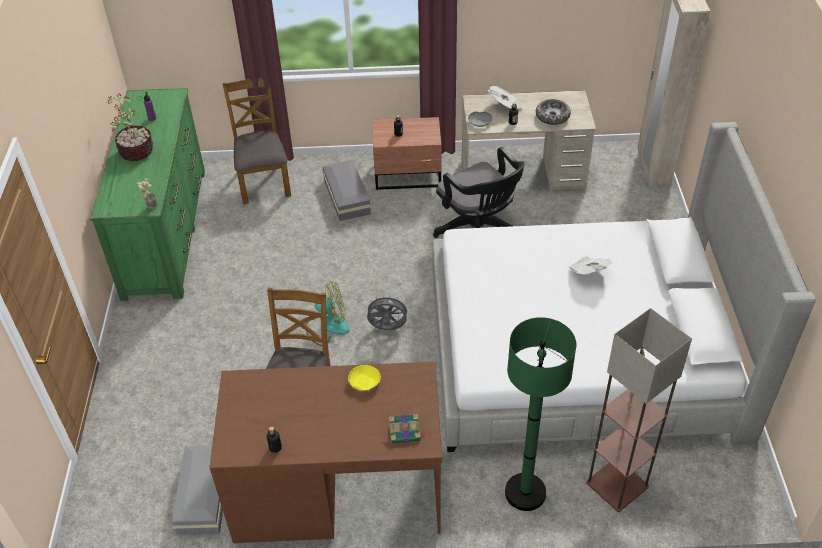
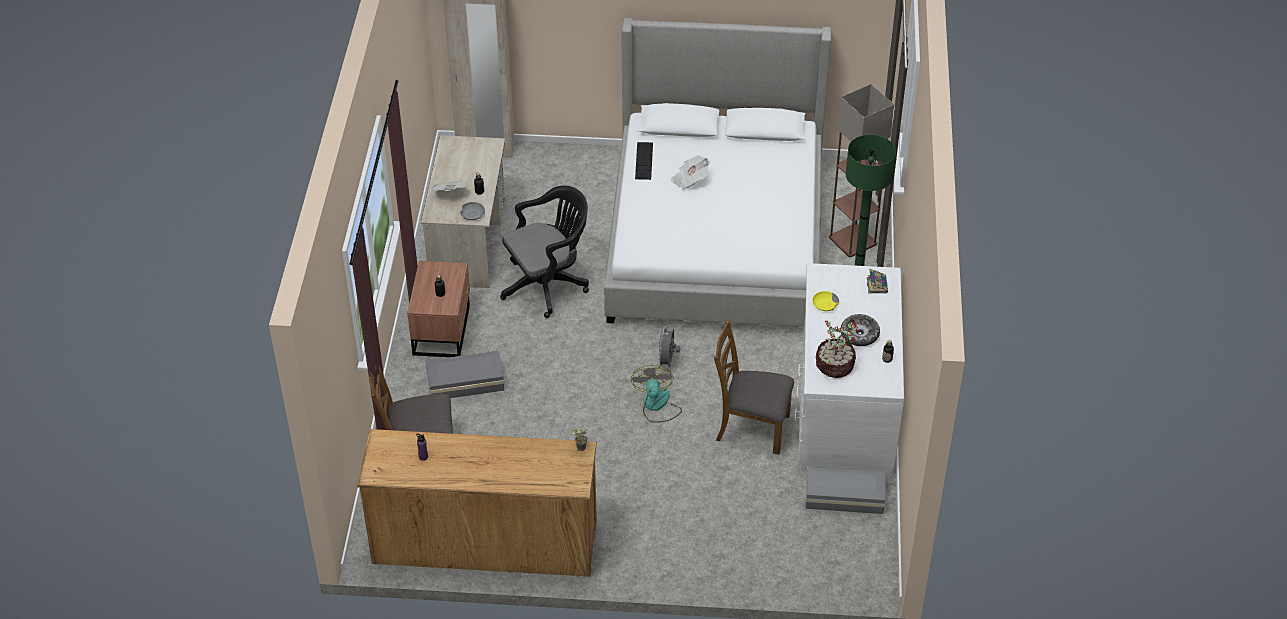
camera: 85 degrees left, 0 degrees up
(135, 151) = (482, 467): potted plant -> potted plant (834, 366)
(165, 231) = (485, 542): green dresser -> brown dresser
(337, 489) = (845, 407): brown desk -> white desk
(552, 116) = (477, 163): bowl -> bowl (859, 334)
(608, 234) = (644, 161): none -> keyboard

